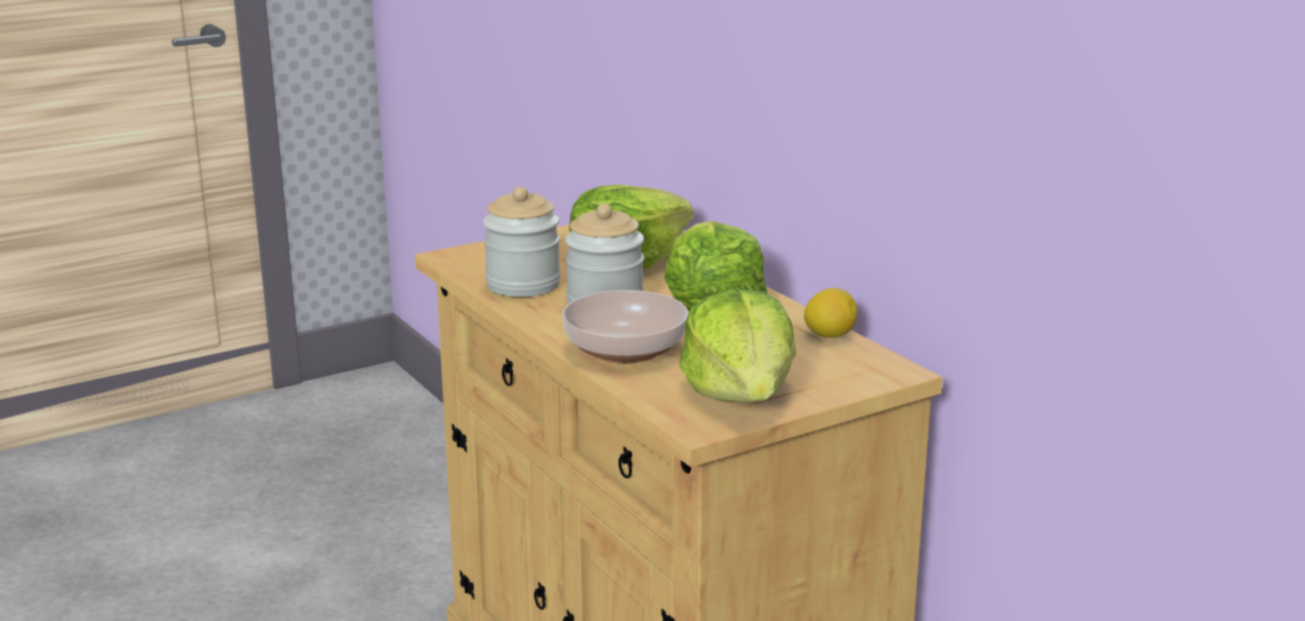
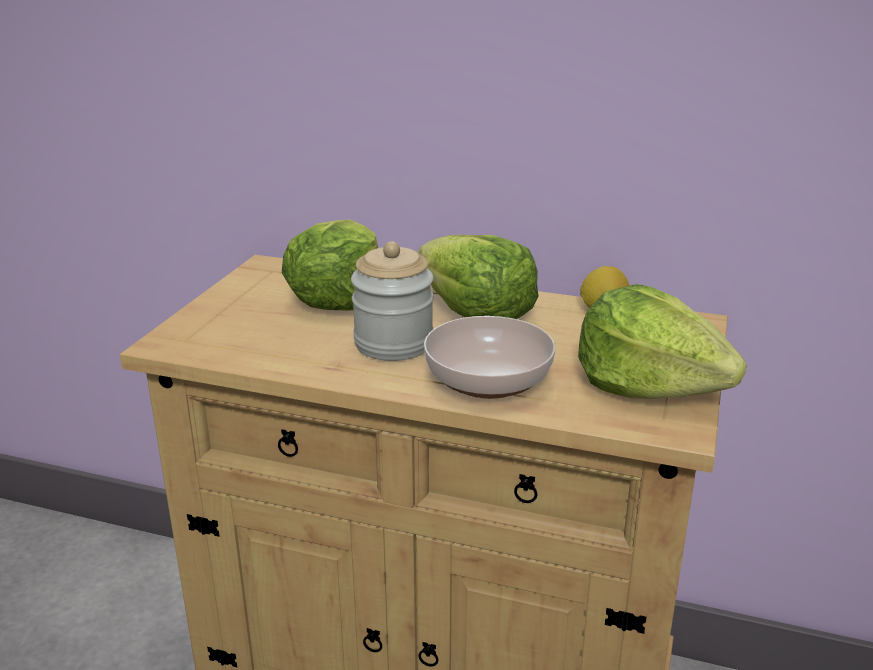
camera: 40 degrees left, 5 degrees up
(523, 285) = (287, 349): jar -> none

